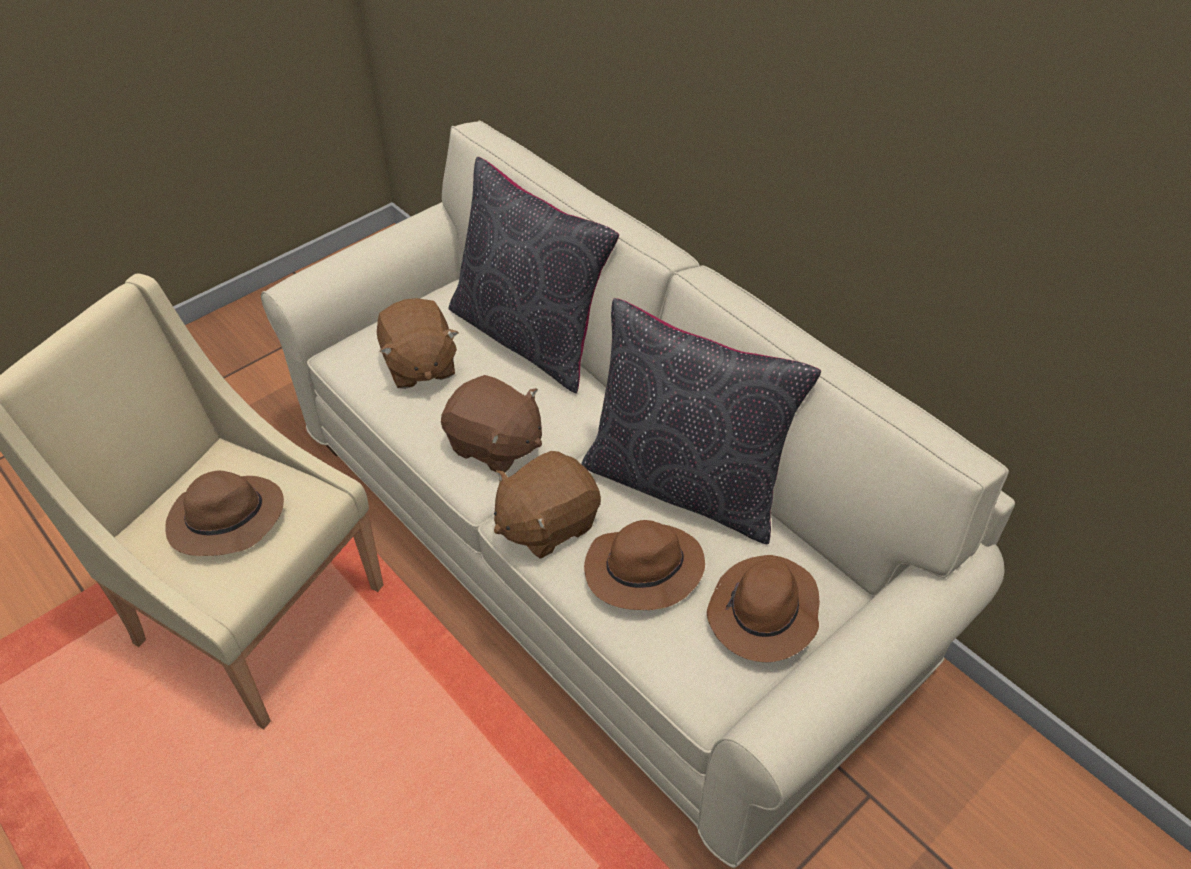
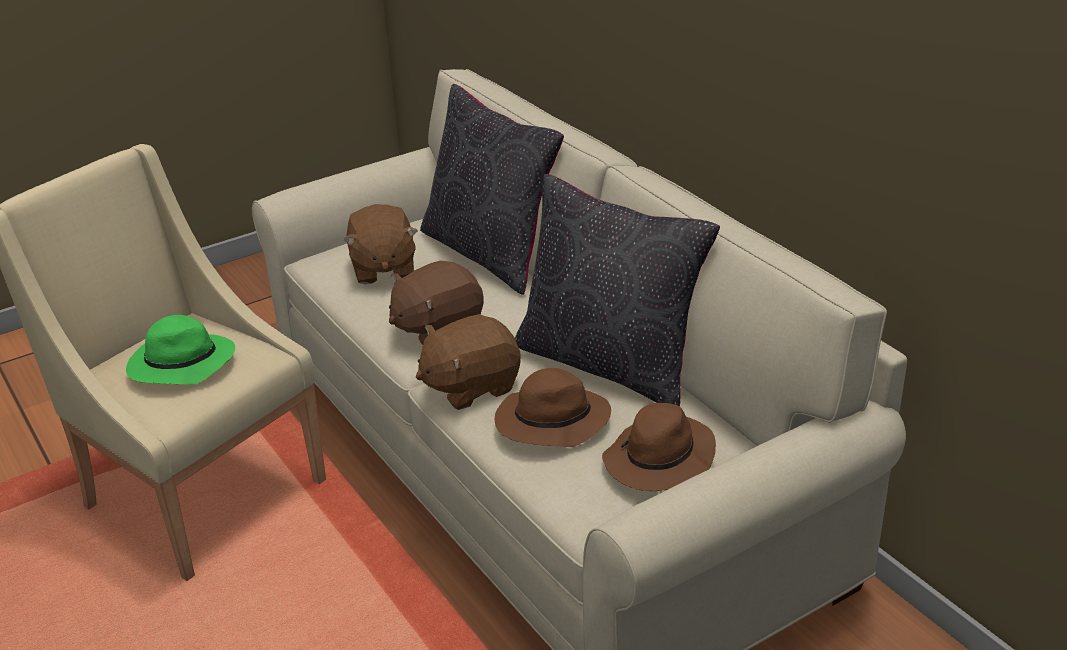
camera: 10 degrees right, 15 degrees down
(225, 521) = (180, 365): brown hat -> green hat
(494, 445) = (437, 328): brown plush toy -> brown plush toy turned 105 degrees clockwise

